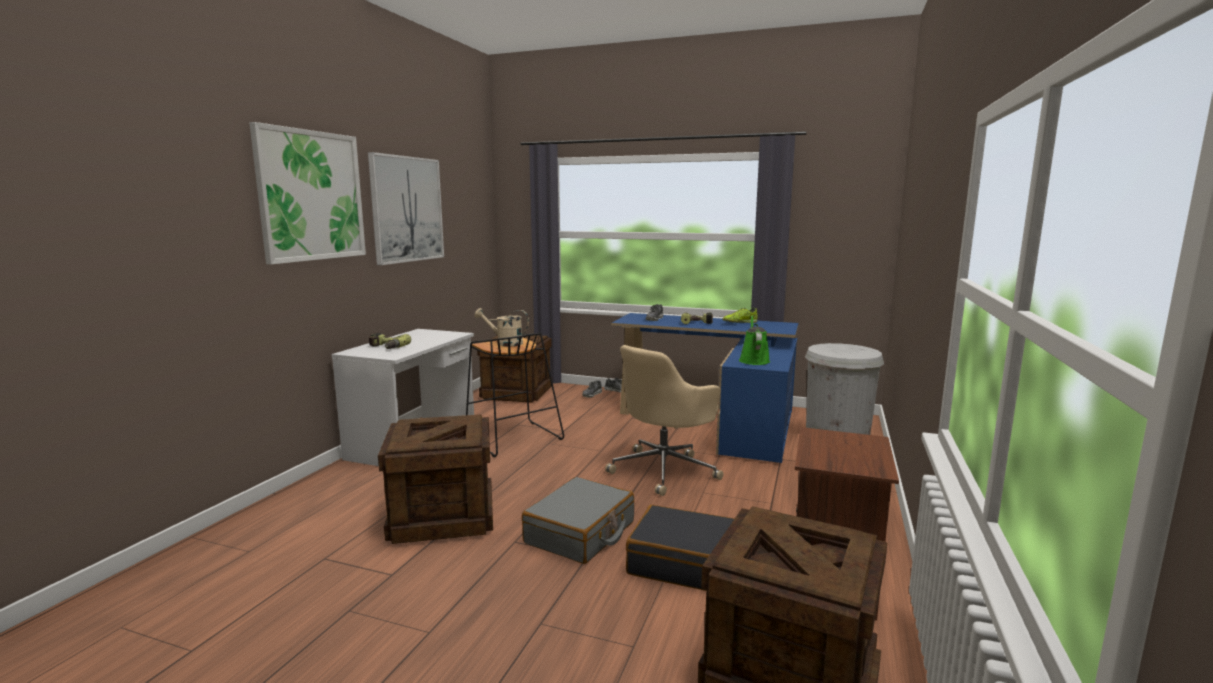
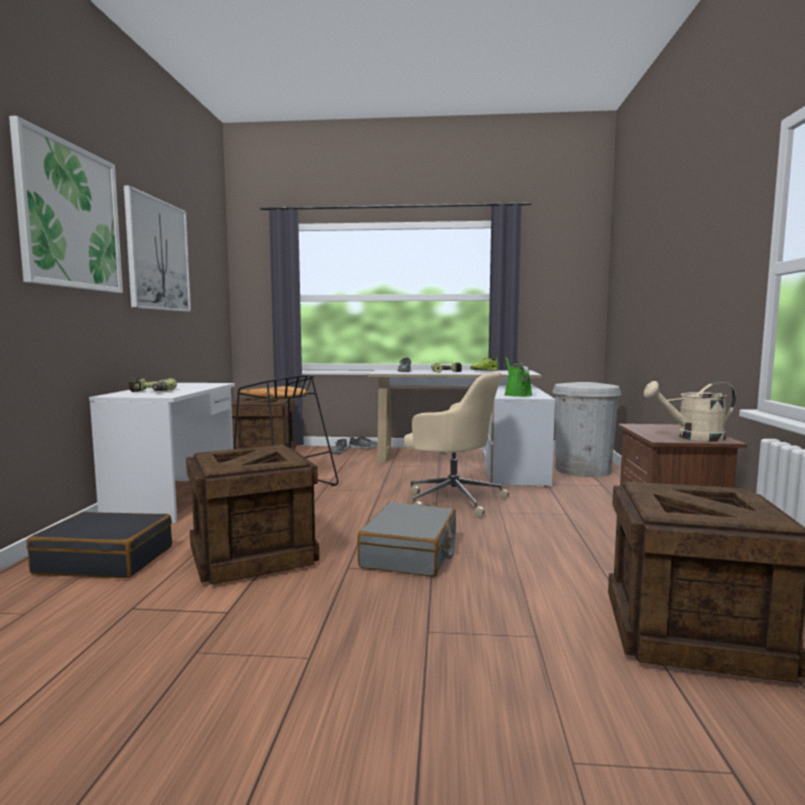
camera: 15 degrees left, 5 degrees down
(504, 343) = (274, 389): beige watering can -> beige watering can (692, 437)
(664, 470) = (452, 499): beige office chair -> beige office chair turned 90 degrees counterclockwise
(687, 563) = (531, 565): black suitcase -> black suitcase (106, 560)
(715, 421) = (469, 463): blue desk -> white desk

